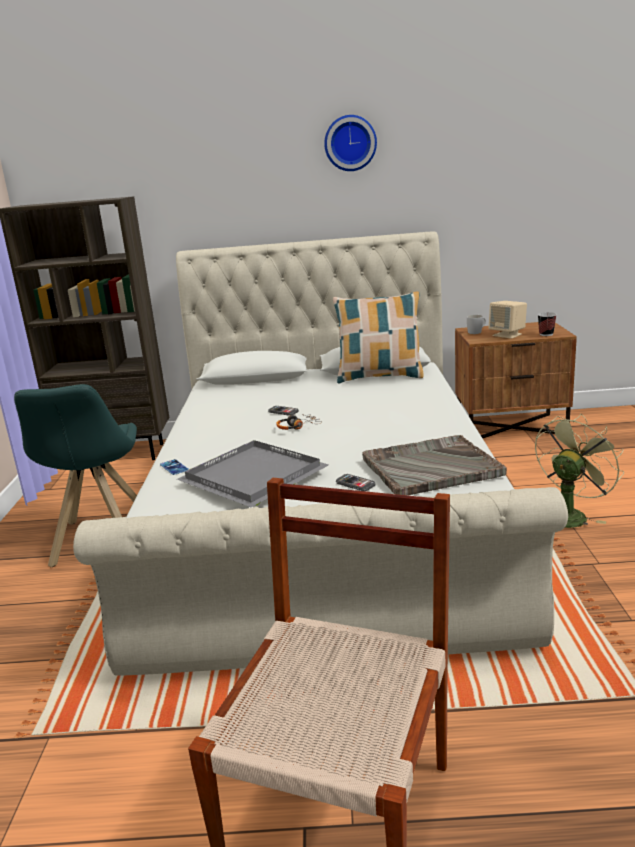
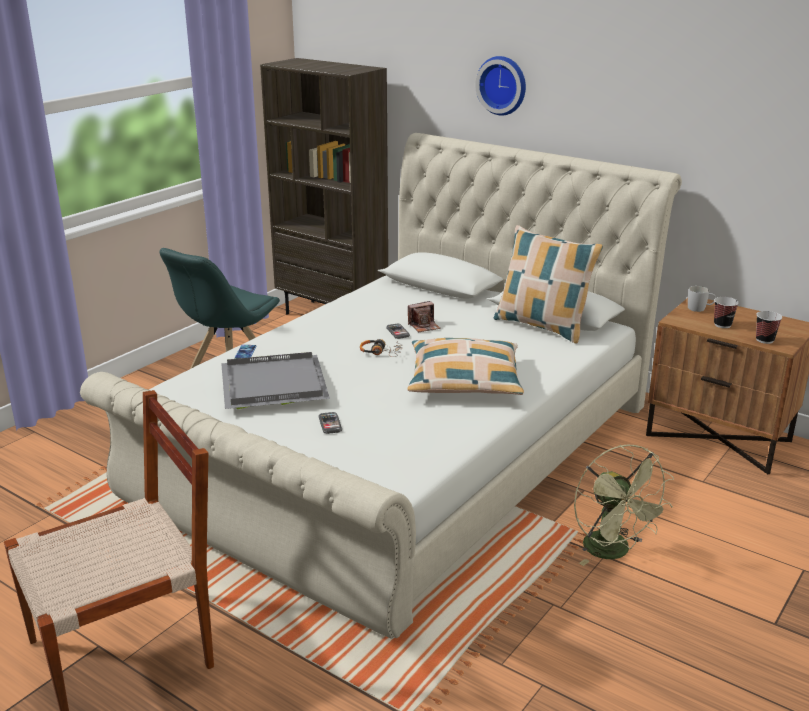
camera: 35 degrees right, 5 degrees up
(295, 402) = (424, 326): none -> camera
(350, 143) = (604, 49): wall clock -> wall clock (503, 85)
(395, 421) = (464, 380): none -> pillow
(430, 467) = (404, 436): grey tray -> none
(507, 335) = (722, 325): beige speaker -> cup
(568, 514) = (613, 552): green fan -> green fan turned 75 degrees clockwise

